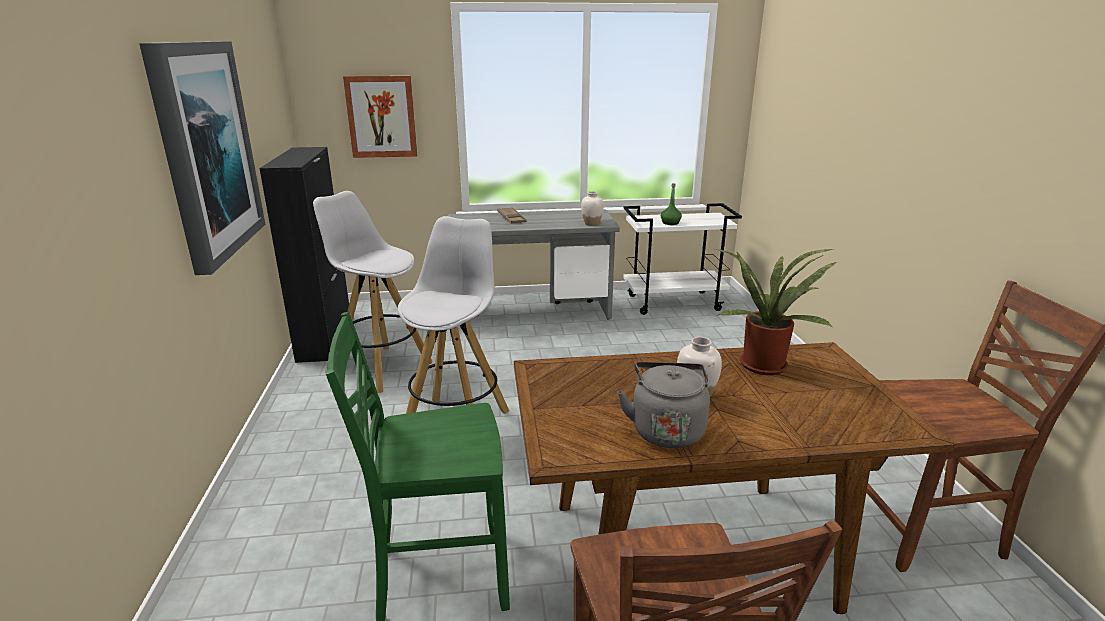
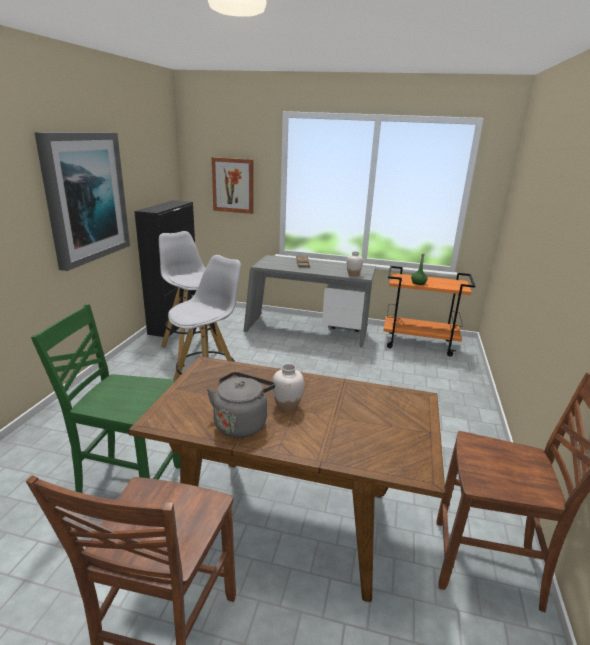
camera: 20 degrees right, 0 degrees up
(674, 302) = (419, 344): white cart -> orange cart
(764, 363) = (363, 396): potted plant -> none

